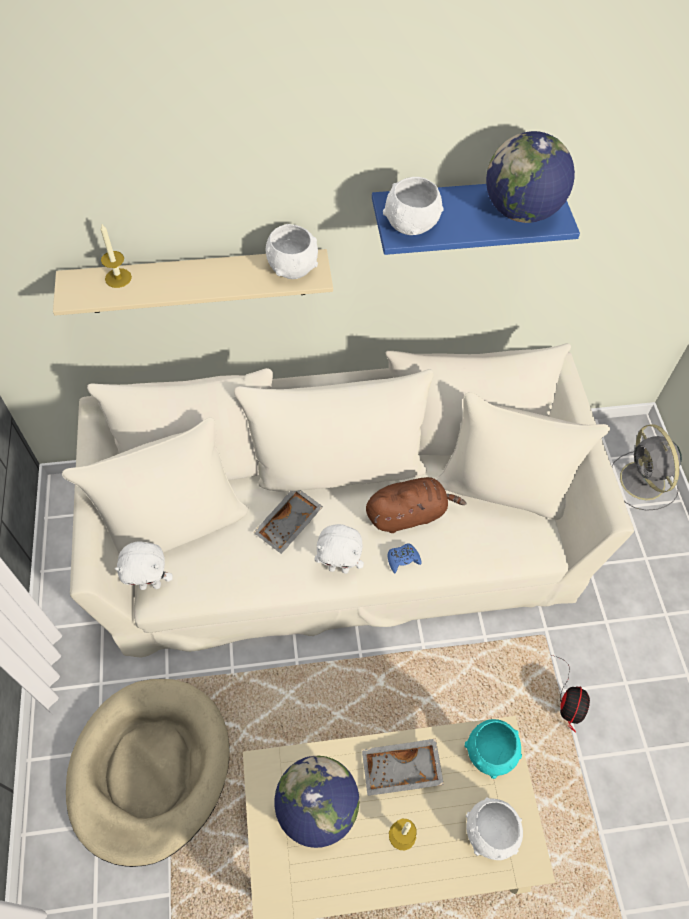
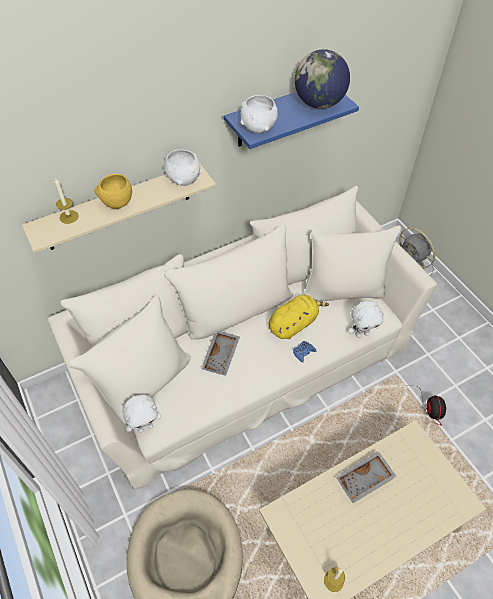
camera: 20 degrees left, 5 degrees down
(188, 278) = (117, 203): none -> yellow bowl
(317, 808) = (324, 525): globe -> none
(339, 568) = (266, 371): white plush toy -> white plush toy (362, 334)
(402, 835) = (384, 519): candle -> candle (333, 580)
(408, 514) = (294, 324): brown plush toy -> yellow plush toy
(489, 832) = (435, 495): white bowl -> none
(491, 752) = (412, 447): turquoise bowl -> none

